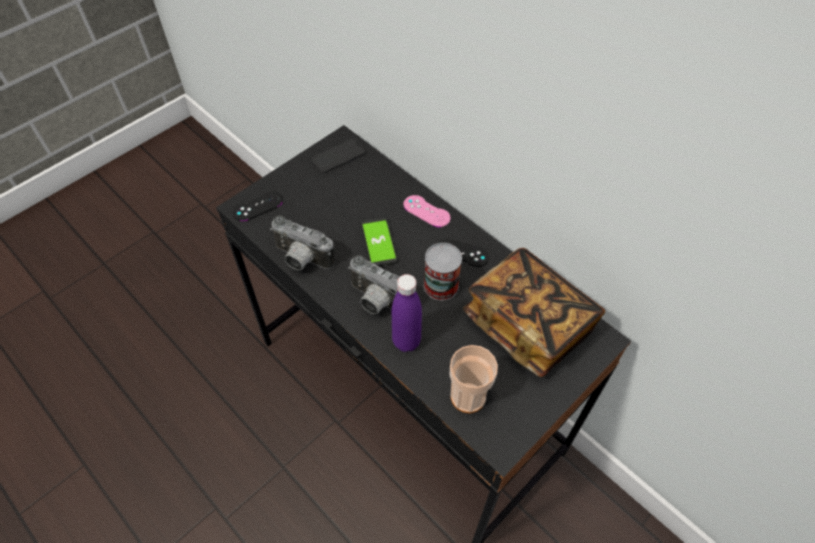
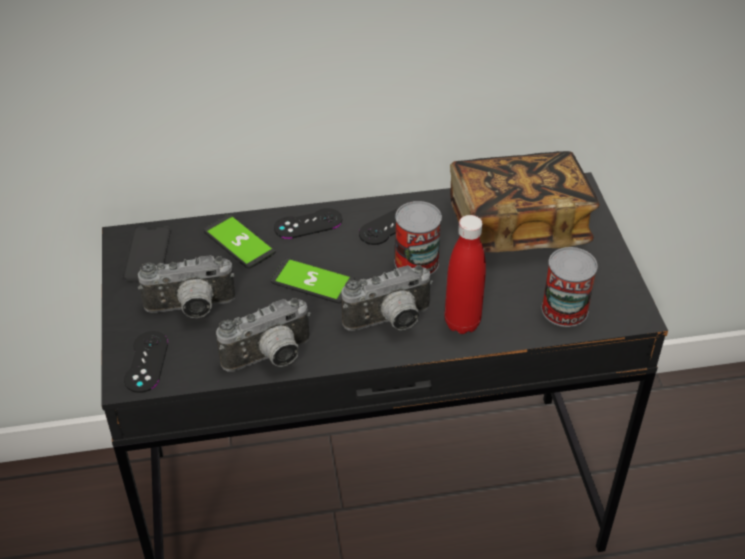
camera: 55 degrees left, 10 degrees down
(311, 201) = (191, 309): none -> camera
(382, 189) = (239, 242): none -> phone
(406, 341) = (462, 323): purple bottle -> red bottle
(426, 211) = (308, 224): pink game controller -> black game controller
(468, 396) = (564, 309): cup -> can

